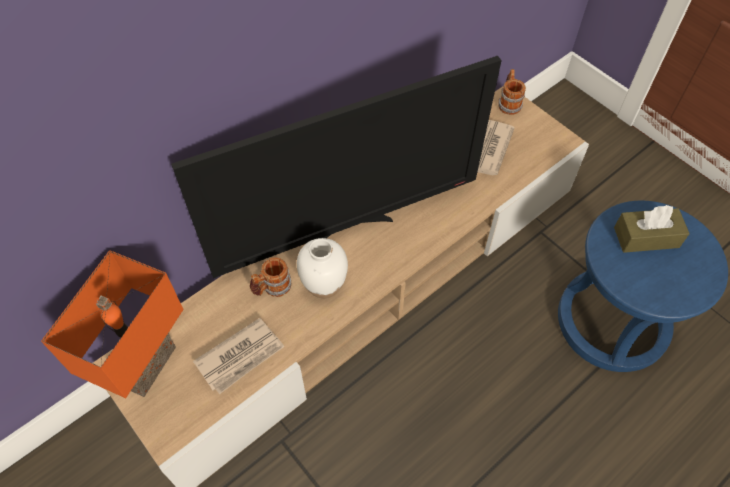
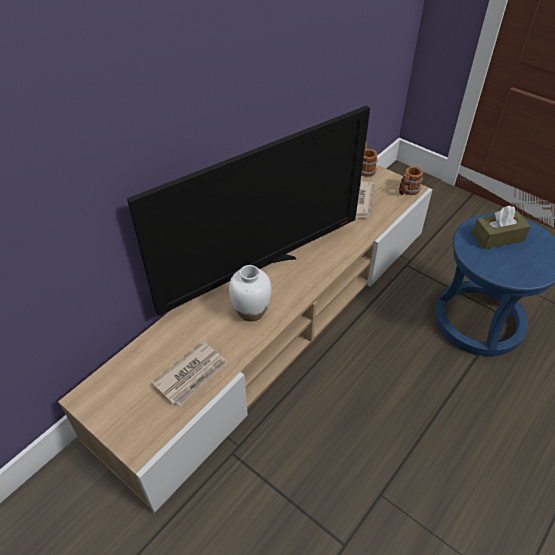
camera: 10 degrees left, 10 degrees down
(147, 367) = (111, 395): orange table lamp -> none
(272, 288) = (208, 319): mug -> mug (407, 191)

